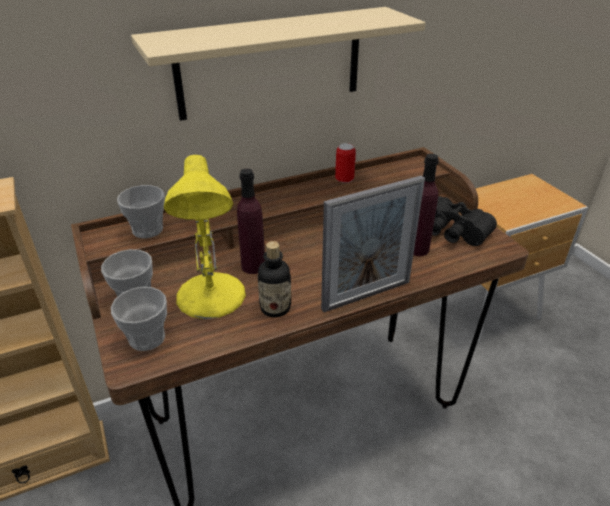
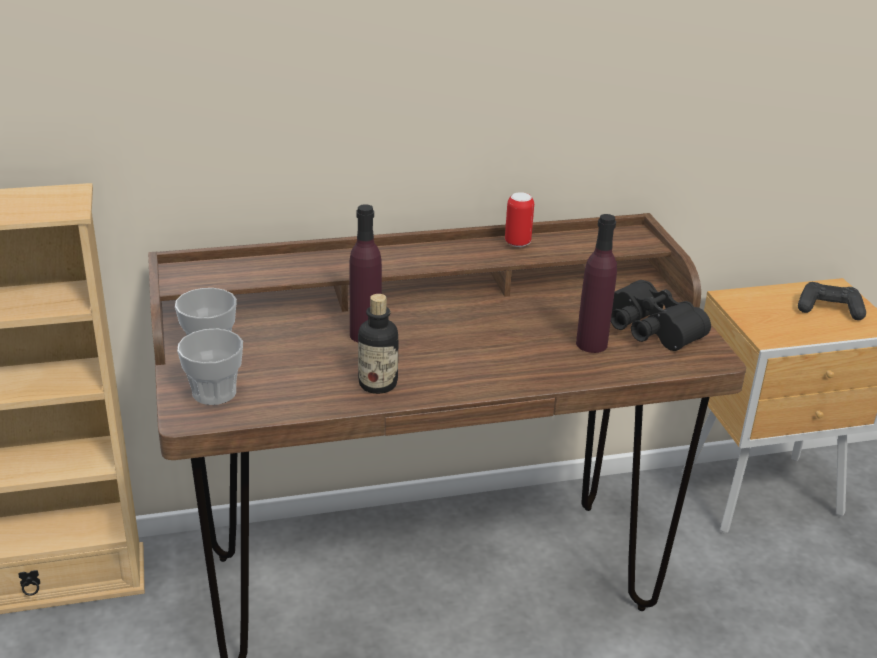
camera: 10 degrees right, 5 degrees down
(147, 230) = (240, 271): cup -> none
(211, 297) = (302, 362): yellow table lamp -> none
(270, 63) = (428, 78): beige shelf -> none
(366, 295) = (499, 387): picture frame -> none
(534, 196) = (829, 309): none -> black game controller

